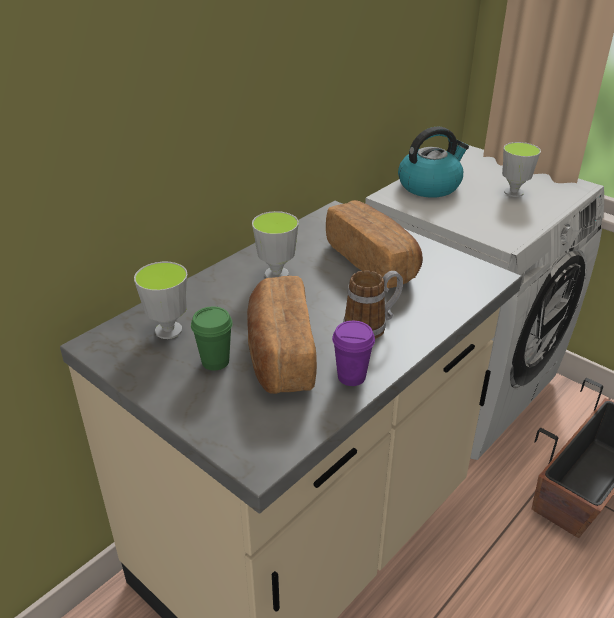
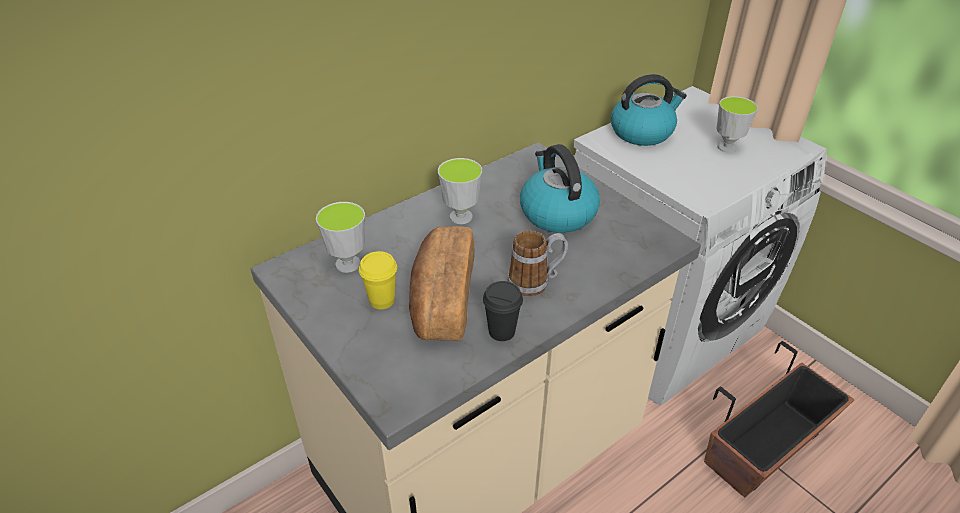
camera: 10 degrees right, 5 degrees up
(215, 361) = (382, 300): green cup -> yellow cup
(351, 377) = (501, 331): purple cup -> black cup
(373, 261) = (557, 213): bread -> kettle

